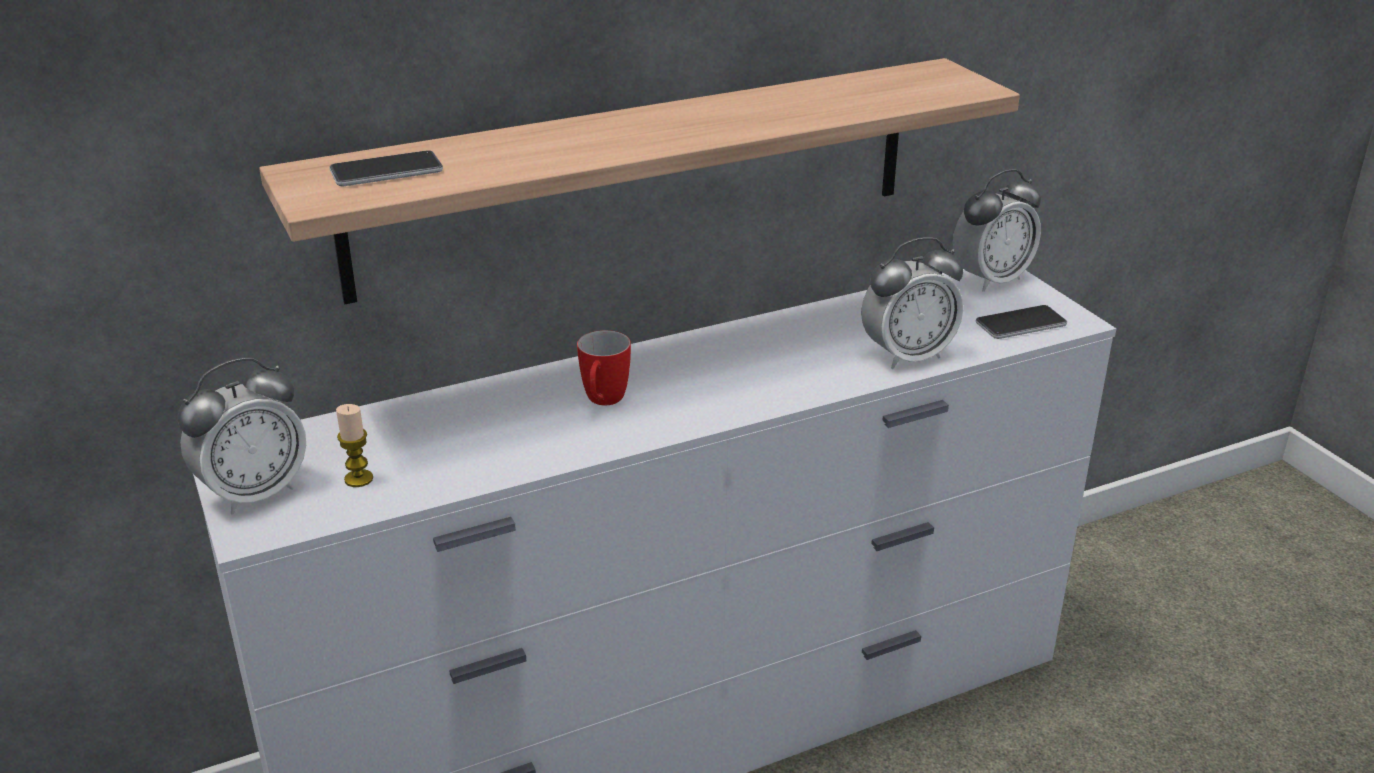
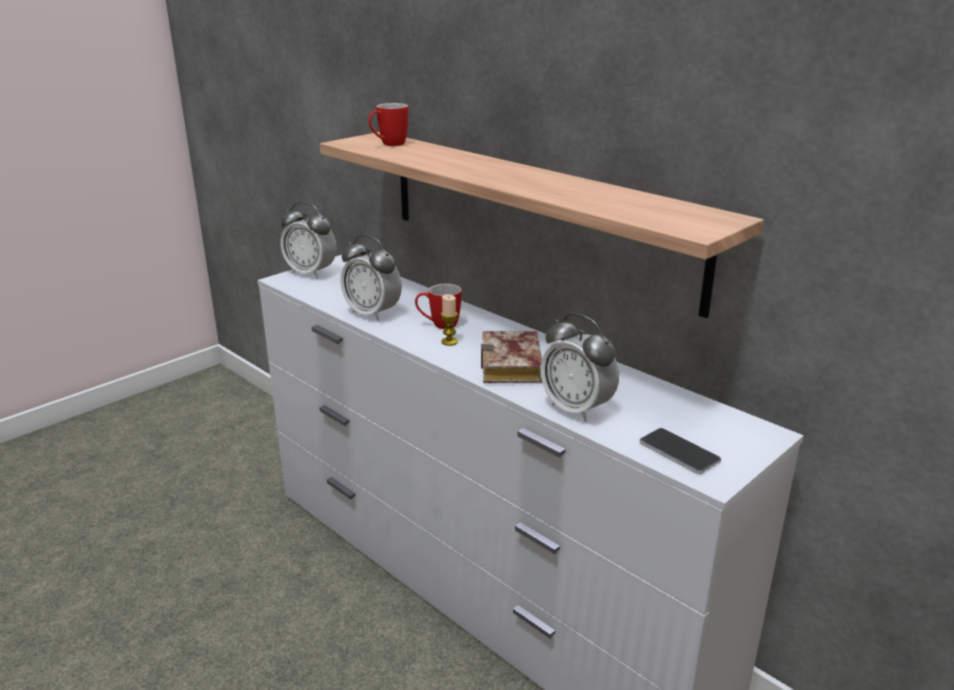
camera: 70 degrees right, 5 degrees down
(358, 479) = (332, 288): candle -> candle (449, 342)
(386, 171) = (388, 145): phone -> mug
(776, 372) = (514, 367): none -> book
(991, 280) = (747, 431): alarm clock -> alarm clock (372, 314)

